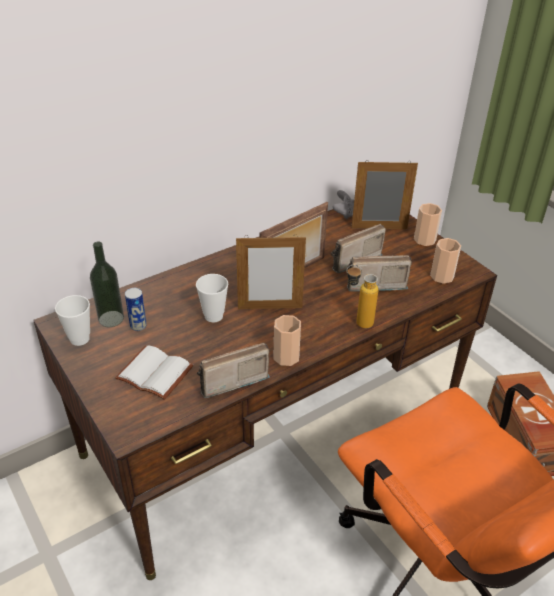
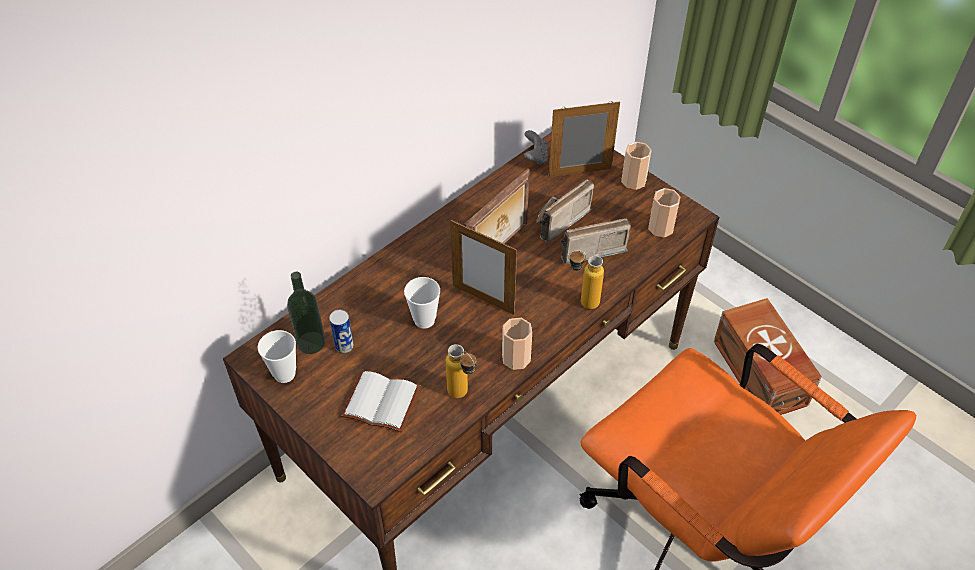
camera: 10 degrees left, 10 degrees up
(229, 379) = (463, 396): radio -> bottle
(270, 308) = (483, 299): picture frame -> picture frame turned 45 degrees clockwise

